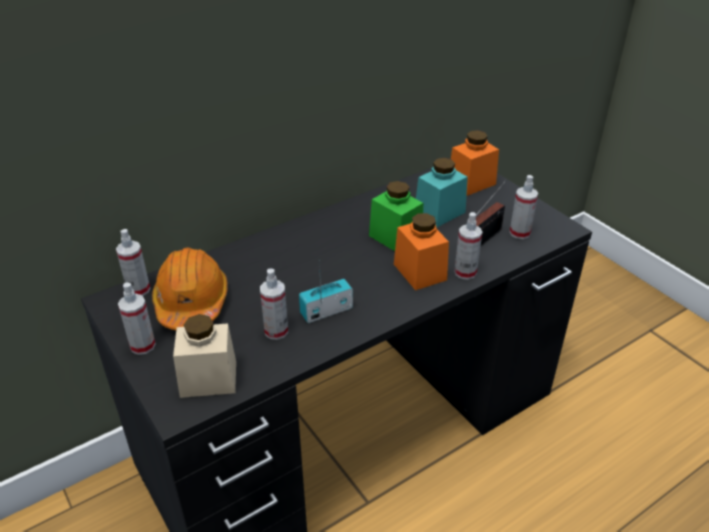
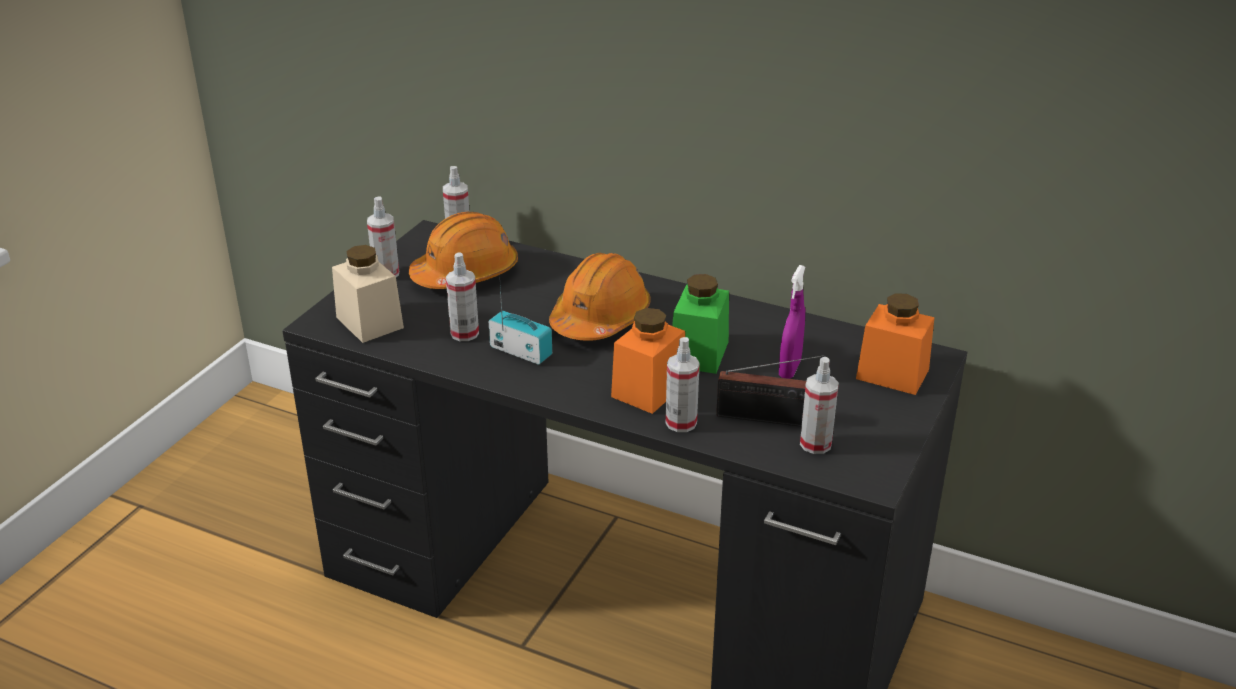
camera: 60 degrees right, 5 degrees down
(318, 261) = (600, 318): none -> orange hard hat
(439, 212) = (789, 369): turquoise jar -> purple spray bottle

